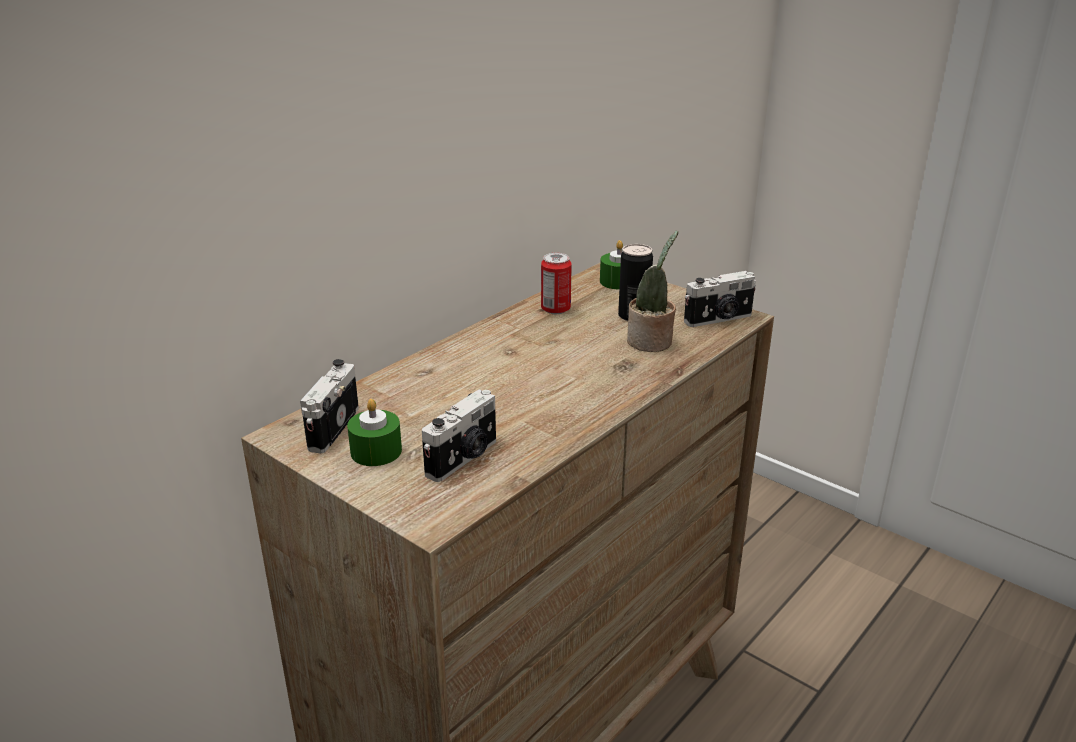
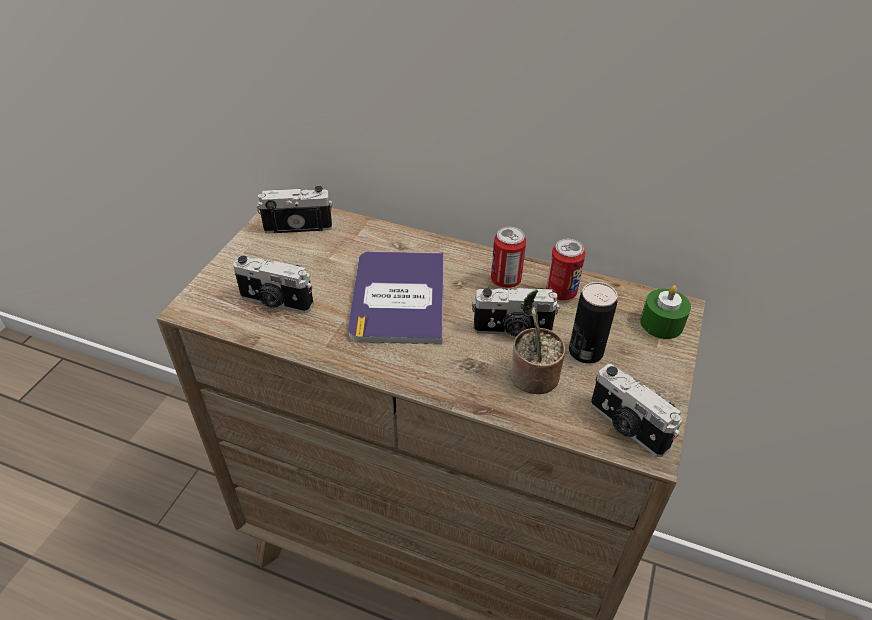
camera: 70 degrees right, 15 degrees up
(376, 451) = (273, 256): green candle -> none
(509, 385) = (398, 298): none -> book
(521, 329) = (505, 280): none -> can
(590, 339) = (512, 330): none -> camera

